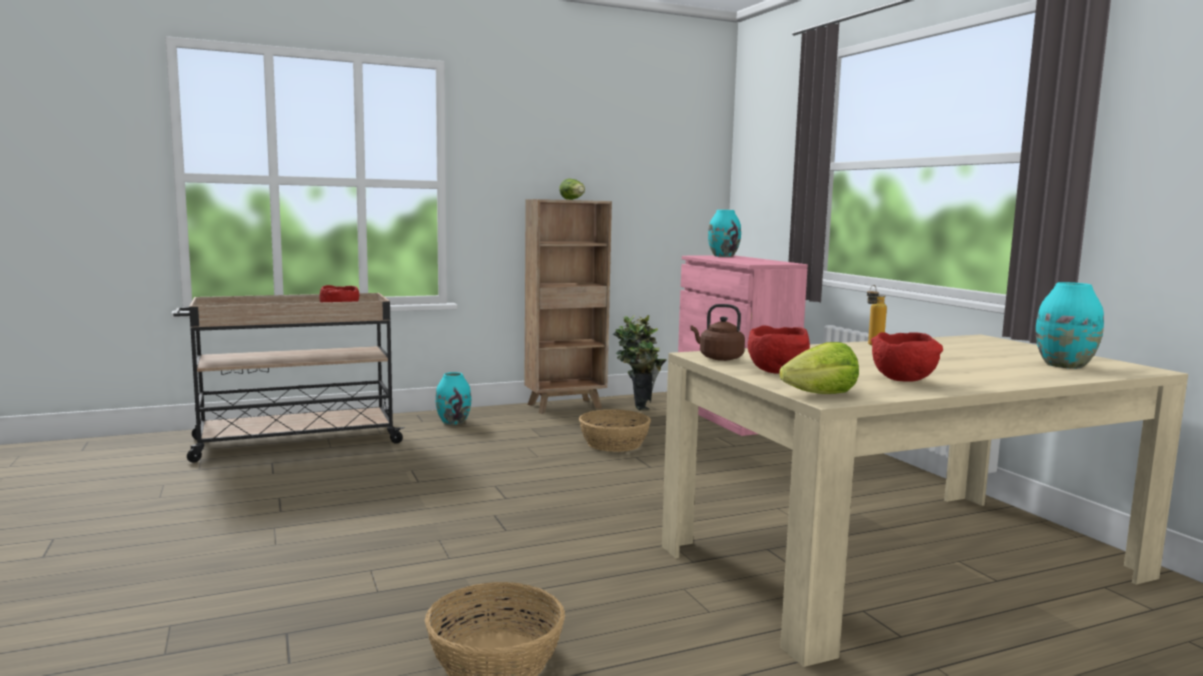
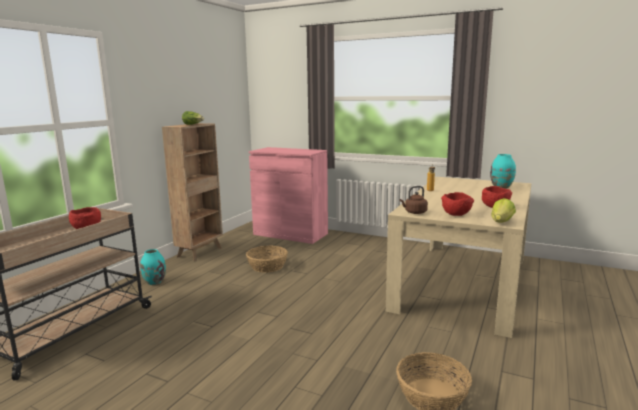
camera: 40 degrees left, 5 degrees up
(638, 405) = (236, 240): potted plant -> none
(723, 256) = (269, 148): turquoise vase -> none

